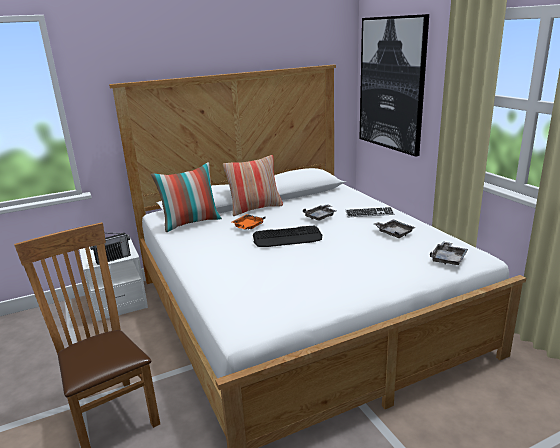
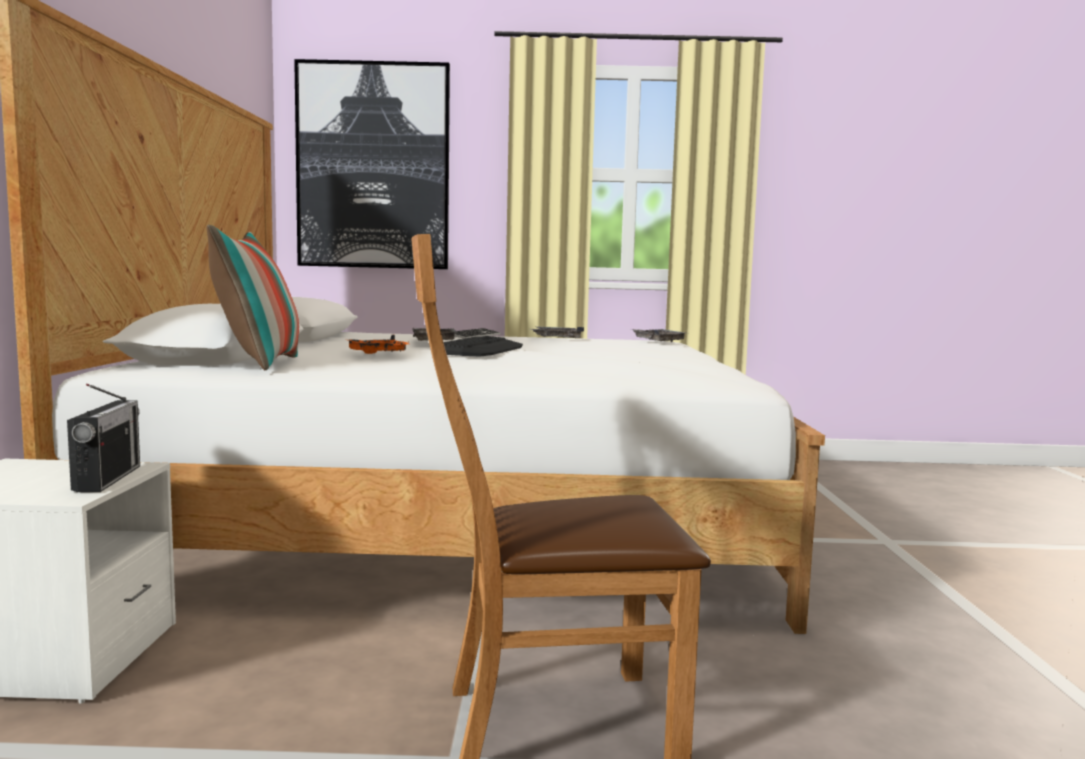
camera: 65 degrees left, 15 degrees down
(255, 208) = (303, 348): pillow -> none

